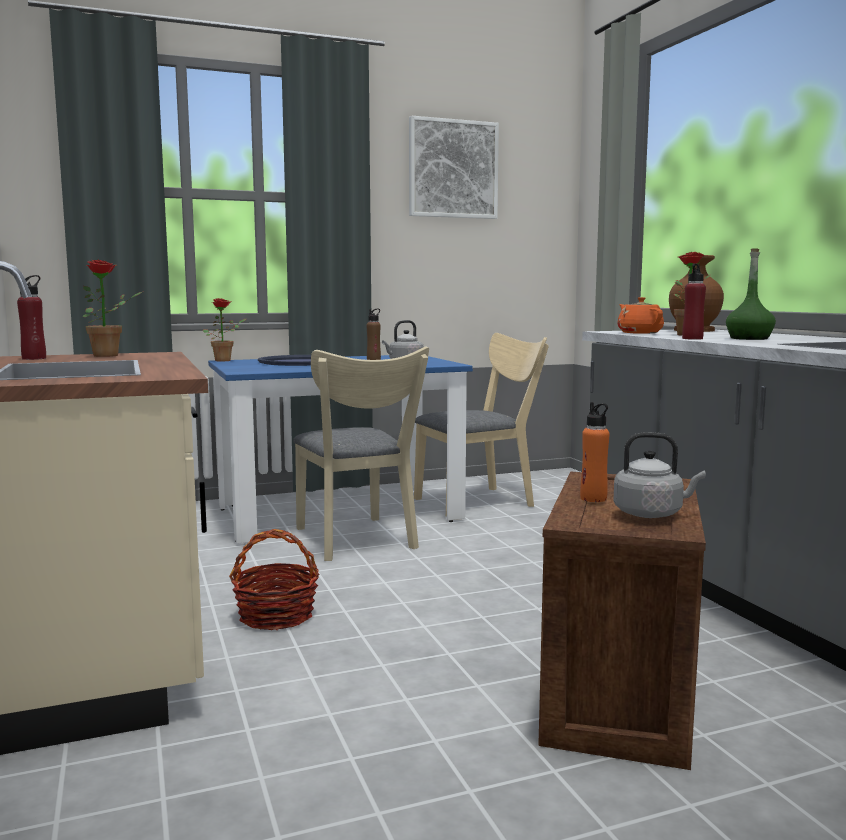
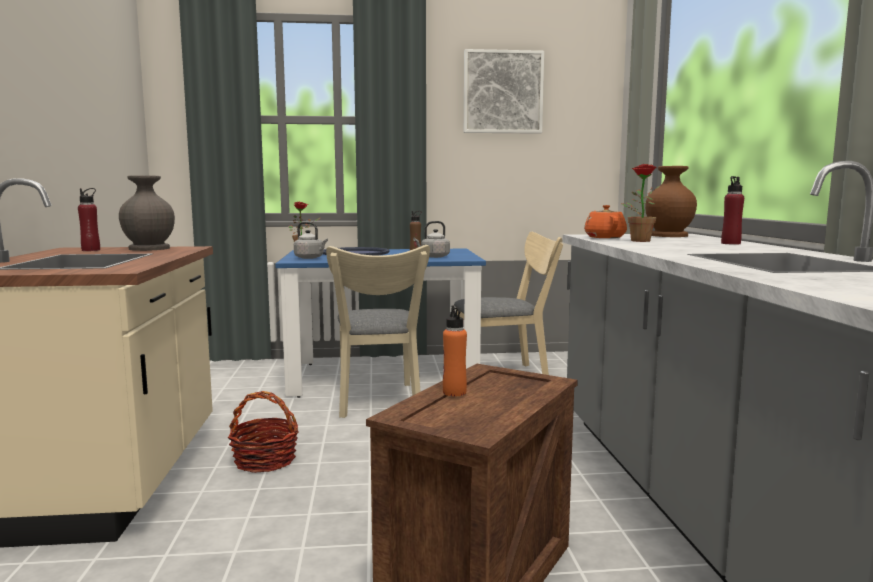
camera: 15 degrees right, 0 degrees up
(111, 355) = (150, 248): potted plant -> grey vase
(651, 514) = (483, 412): grey kettle -> grey kettle (310, 258)
(692, 338) = (627, 245): red bottle -> red bottle (730, 243)
(749, 338) = (683, 246): green bottle -> none

